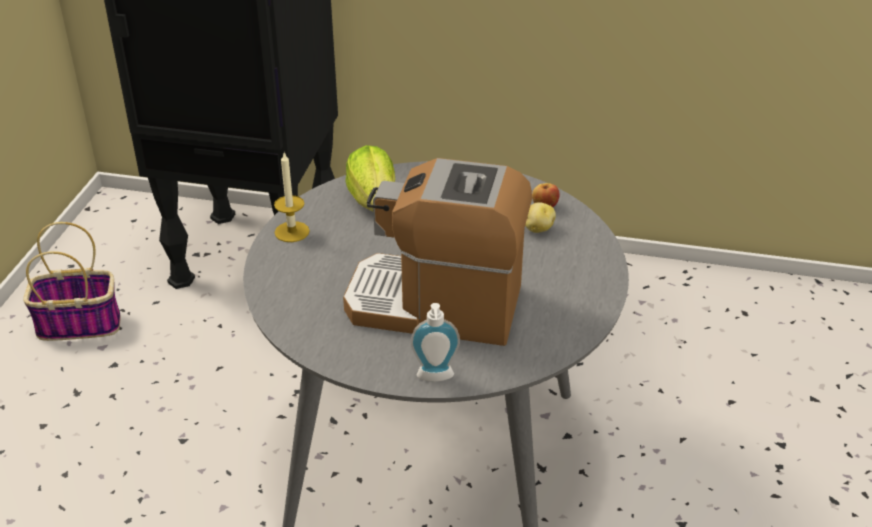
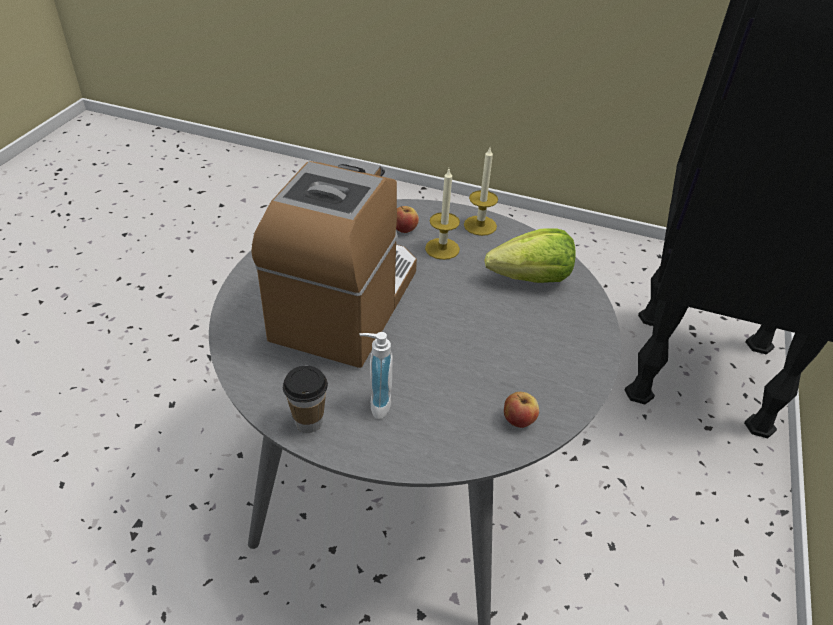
camera: 95 degrees right, 5 degrees up
(80, 324) = (585, 265): basket -> none
(305, 280) = (404, 229): none -> apple
(336, 253) = (442, 249): none -> candle
(435, 378) = (243, 291): soap dispenser -> soap dispenser (376, 403)
(537, 228) = (469, 403): potato -> none
(589, 306) = (308, 422): none -> cup

